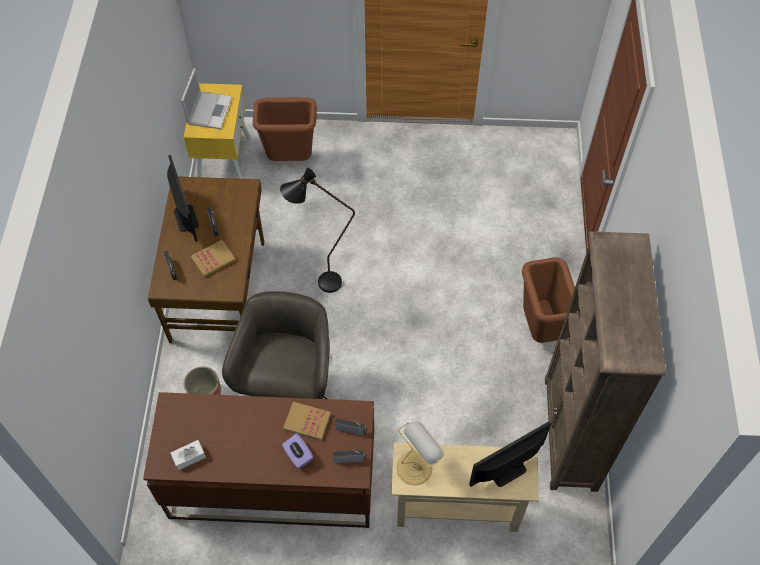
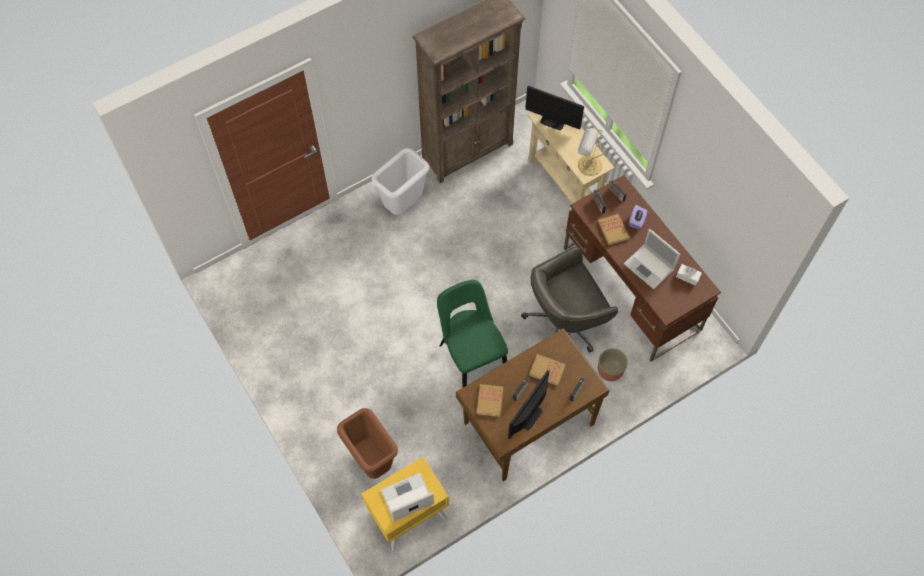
camera: 125 degrees left, 5 degrees up
(227, 197) = (489, 401): none -> book
(233, 426) = (650, 267): none -> laptop
(321, 285) = (471, 357): black floor lamp -> green chair
(540, 329) = (403, 204): brown trash can -> white trash can

